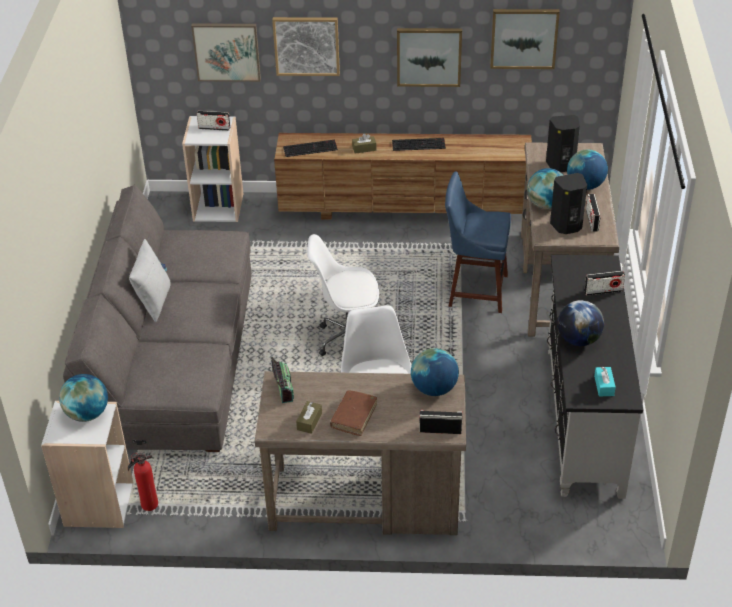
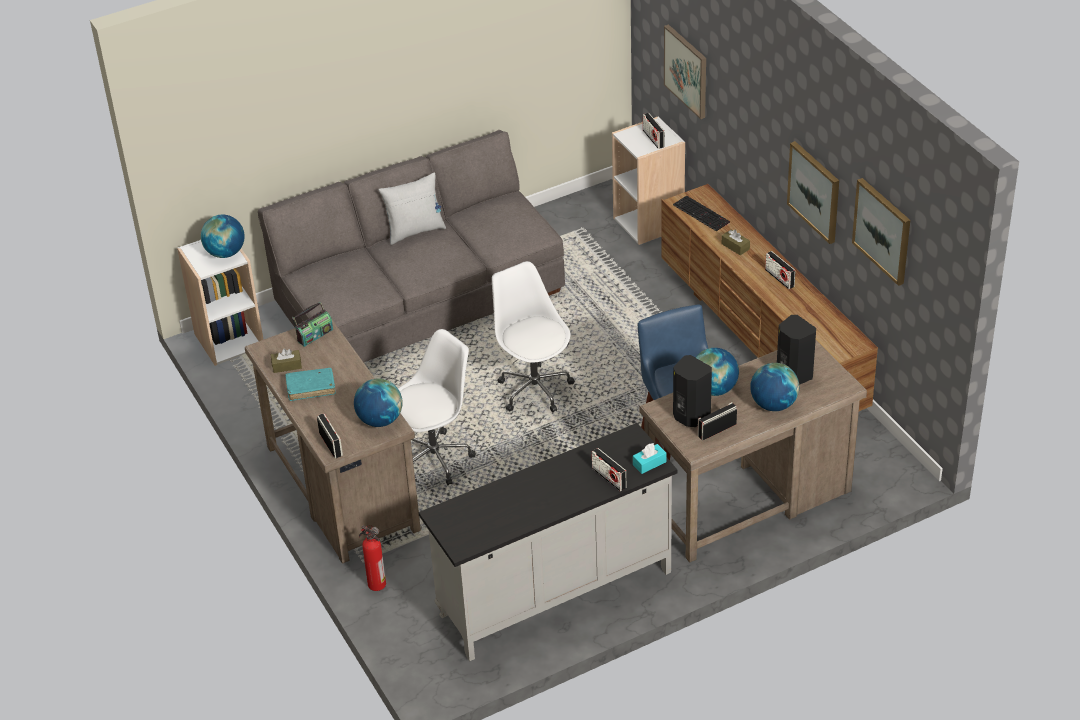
camera: 60 degrees right, 0 degrees up
(148, 504) = (247, 366): fire extinguisher -> fire extinguisher (375, 583)
(306, 45) = (735, 108): picture -> none
(354, 416) = (311, 388): brown book -> turquoise book
(419, 144) = (779, 278): keyboard -> radio
(578, 340) = (520, 486): globe -> none
(604, 386) = (467, 526): turquoise tissue box -> turquoise tissue box (649, 463)

